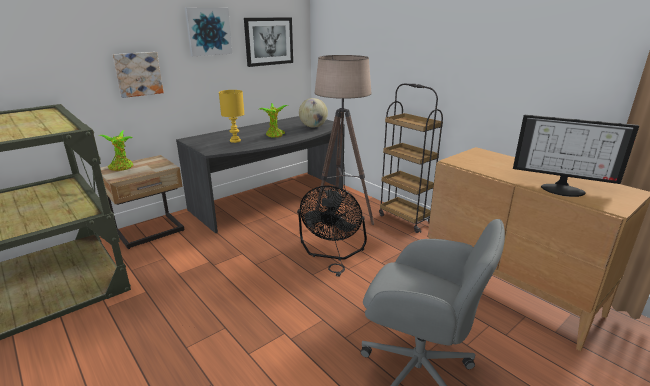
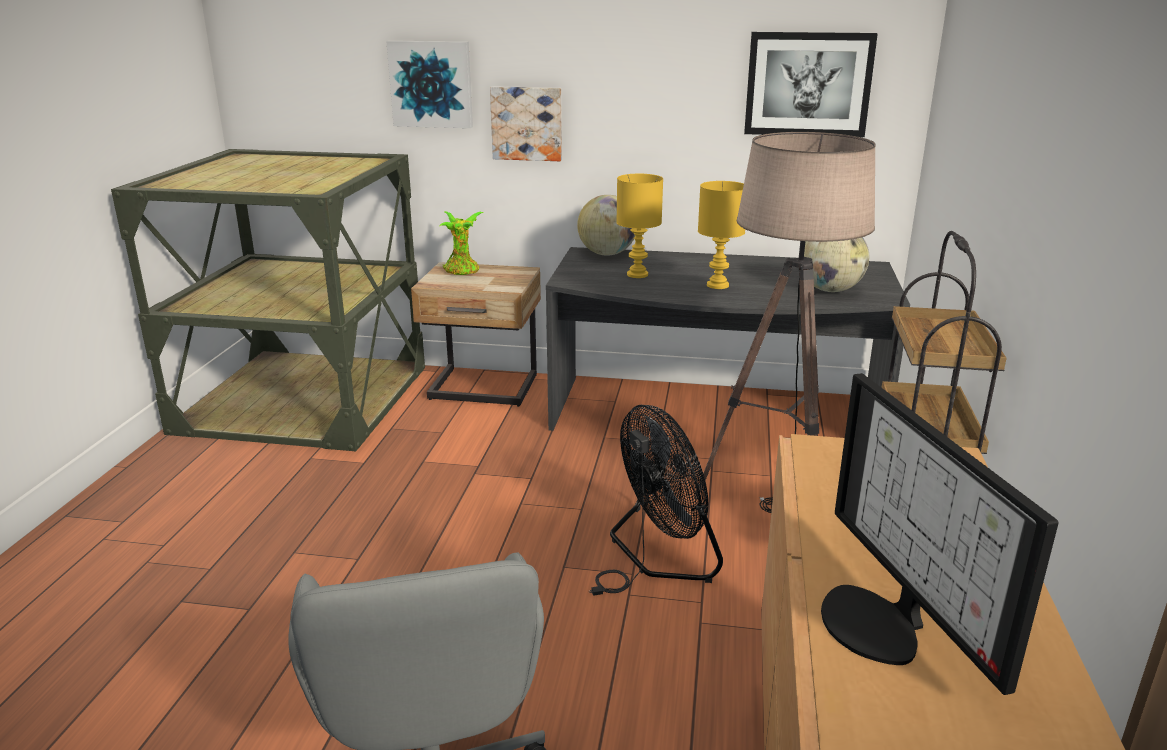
camera: 50 degrees right, 0 degrees up
(201, 137) = (607, 254): none -> globe
(208, 31) = (668, 57): picture -> picture (431, 84)
(275, 135) = (718, 285): potted plant -> yellow table lamp

